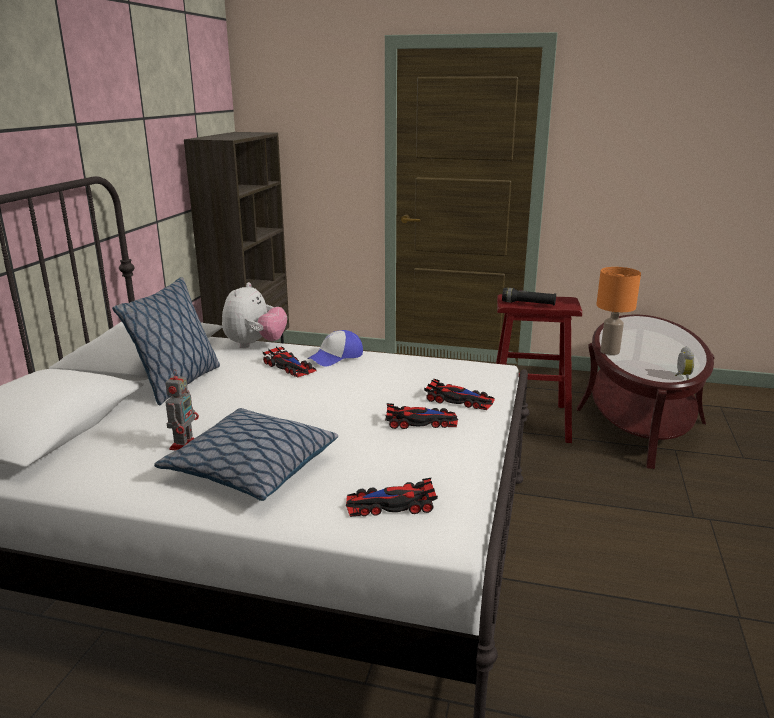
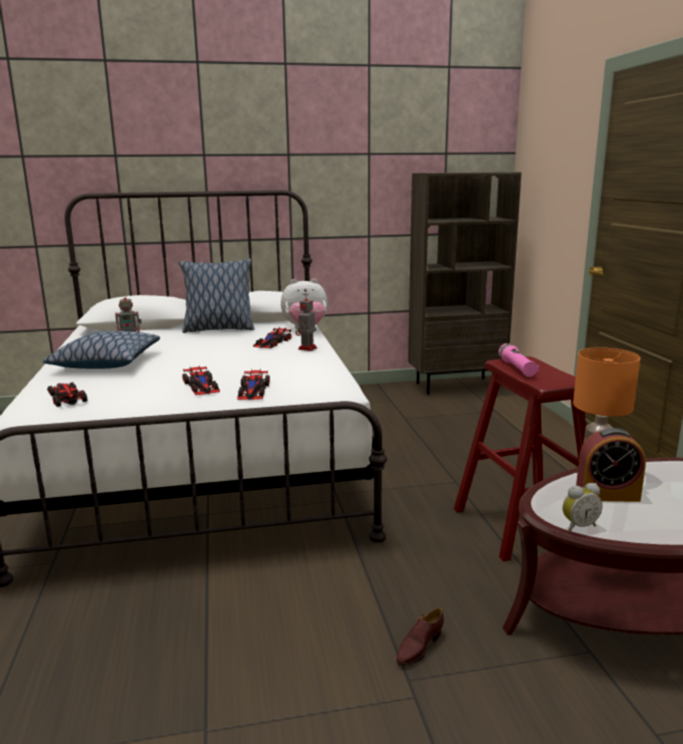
camera: 65 degrees right, 5 degrees down
(336, 357) = (307, 349): cap -> toy robot
(528, 303) = (517, 368): black flashlight -> pink flashlight
(643, 358) = (607, 495): none -> alarm clock
(660, 503) = (419, 647): none -> brown shoe

